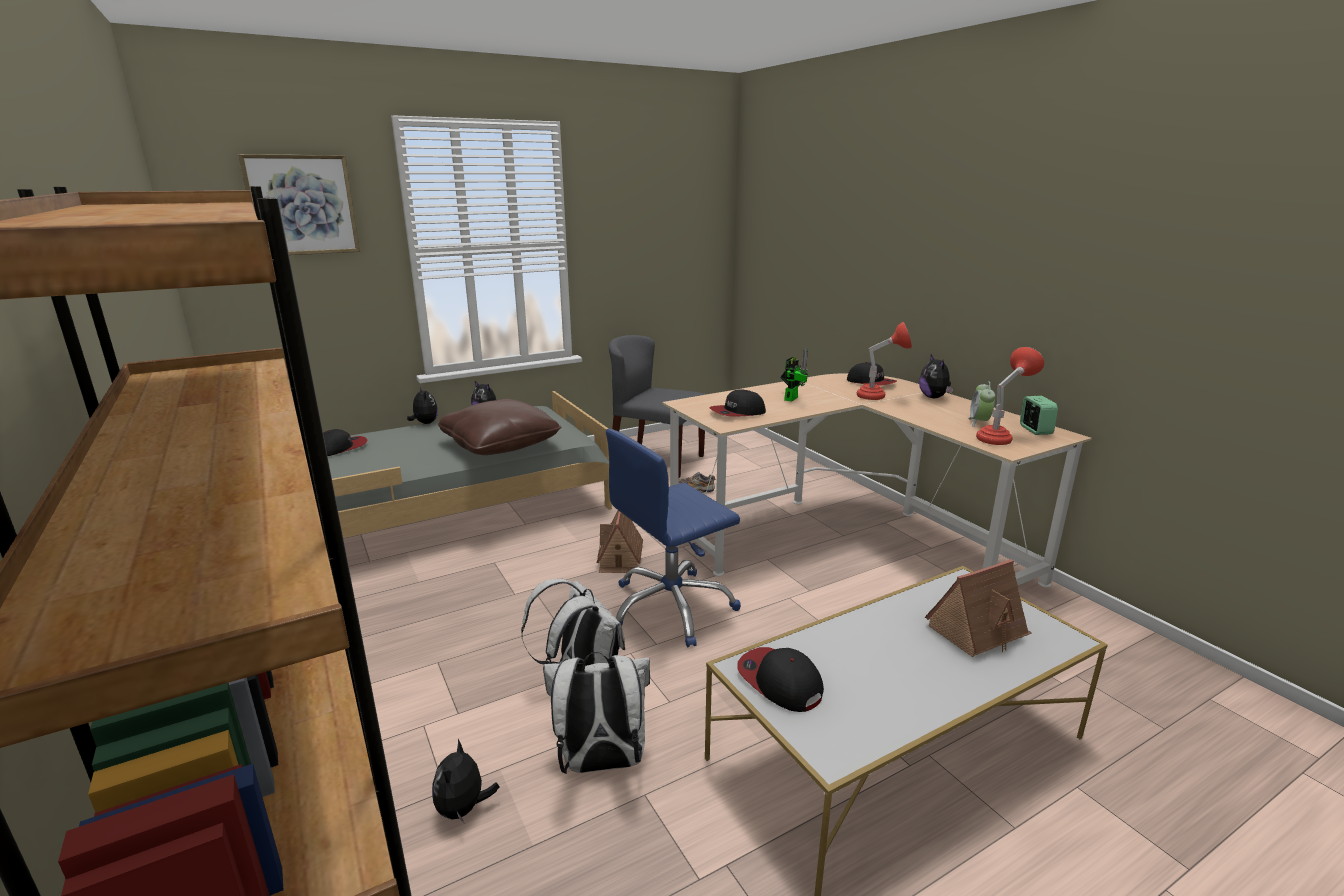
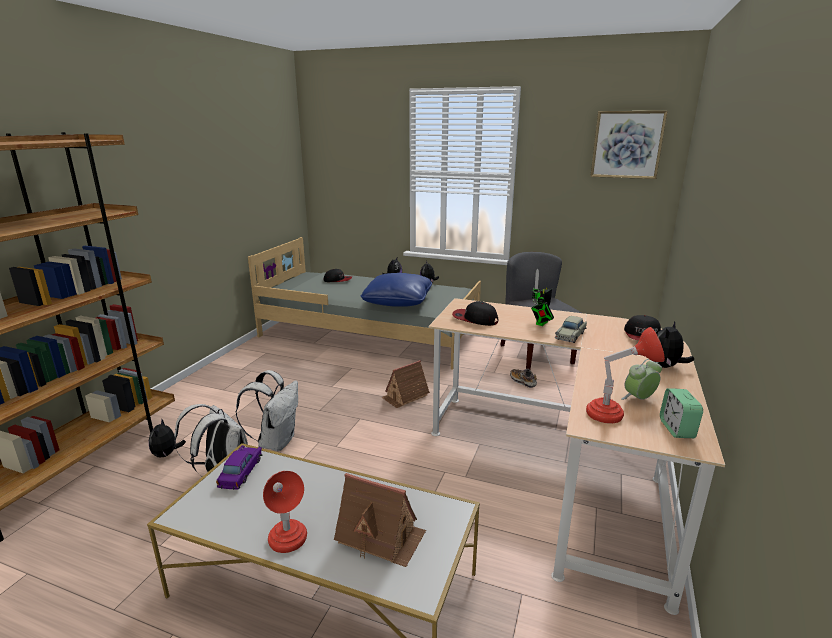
camera: 50 degrees right, 0 degrees up
(302, 205) = (358, 142): picture -> picture (627, 145)
(464, 809) = (167, 454): plush toy -> plush toy turned 60 degrees counterclockwise
(500, 444) = (398, 301): brown pillow -> blue pillow
(671, 608) = (376, 435): blue office chair -> none
(779, 682) = (240, 472): cap -> purple toy car
(792, 398) = (541, 324): toy robot -> toy robot turned 135 degrees clockwise
(834, 399) = (571, 335): none -> beige toy car
(879, 397) = (613, 348): red table lamp -> red table lamp (289, 547)
(1035, 430) = (676, 429): alarm clock -> alarm clock turned 135 degrees clockwise

